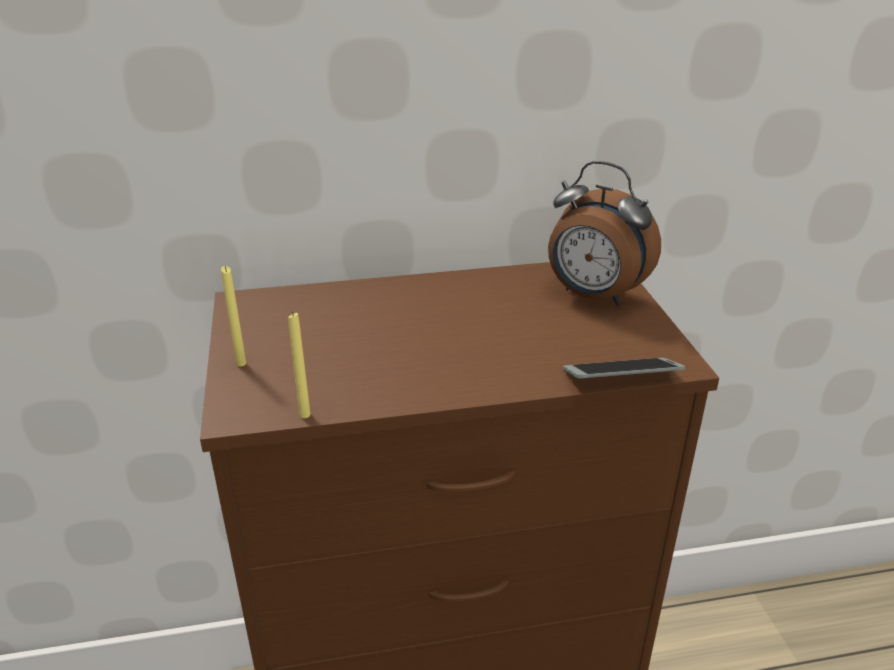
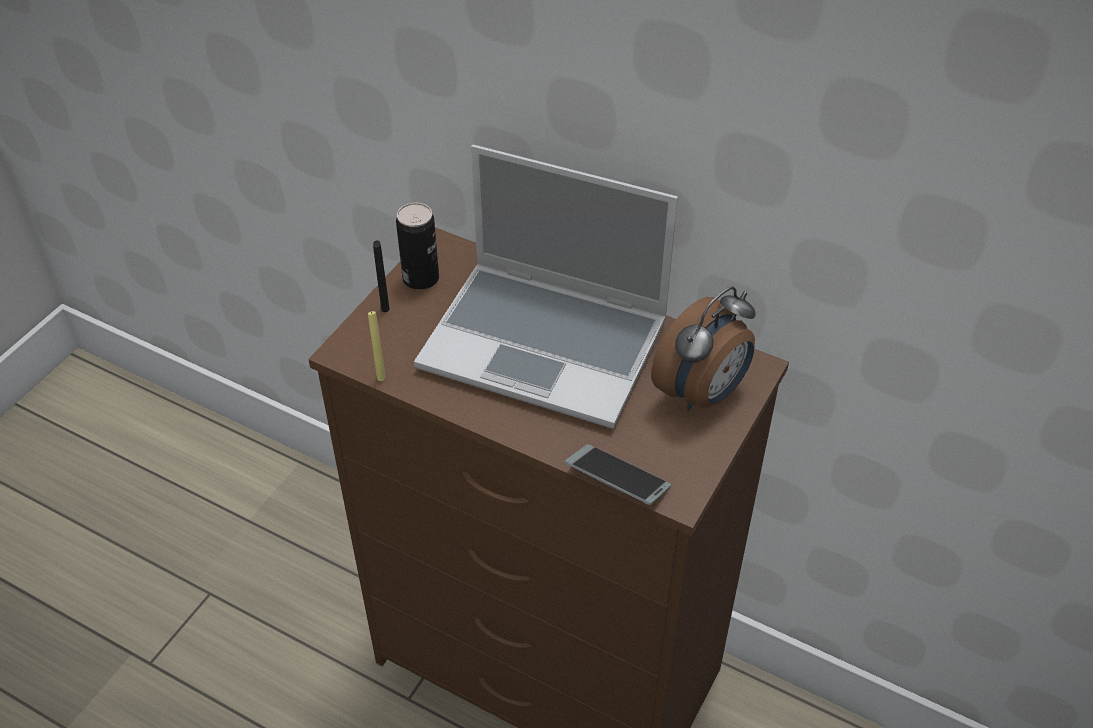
camera: 40 degrees right, 15 degrees up
(241, 363) = (385, 309): yellow candle -> black candle
(250, 328) = (421, 278): none -> can
(431, 321) = (547, 345): none -> laptop
(593, 296) = (703, 393): alarm clock -> alarm clock turned 120 degrees counterclockwise

